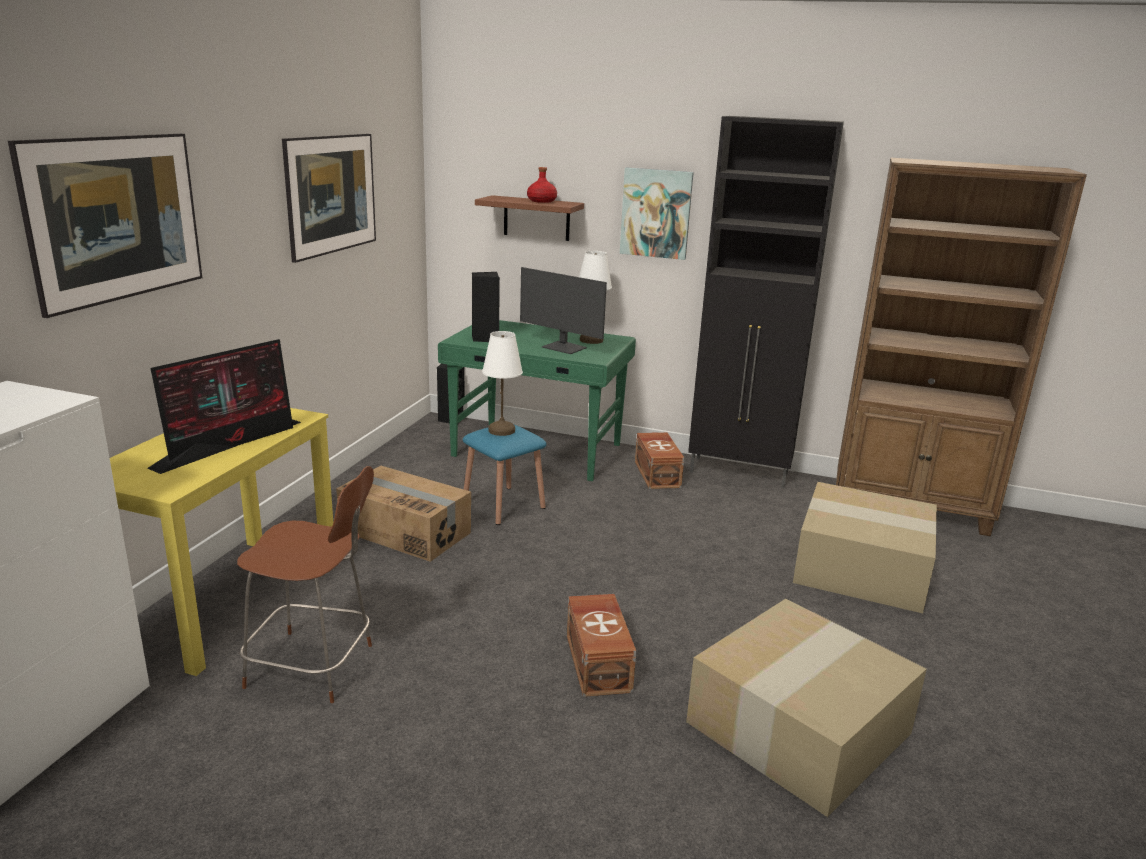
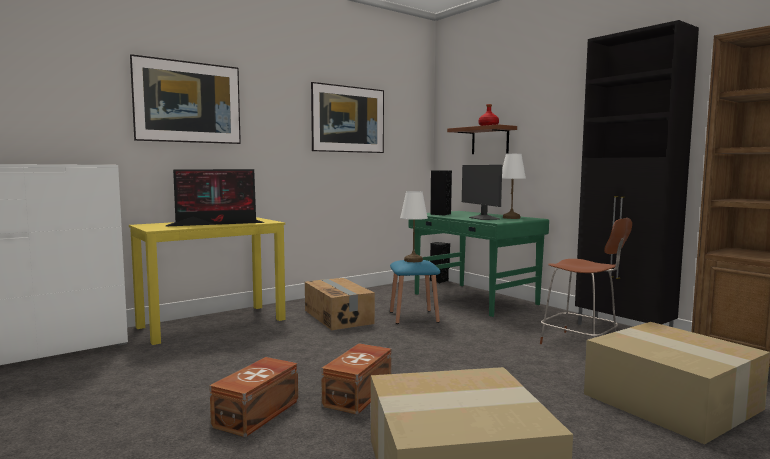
camera: 35 degrees right, 15 degrees down
(314, 667) = (204, 355): brown chair -> brown chair (581, 344)
(656, 213) = (562, 126): picture -> none
(658, 473) = (549, 321): brown storage box -> brown storage box (258, 413)

